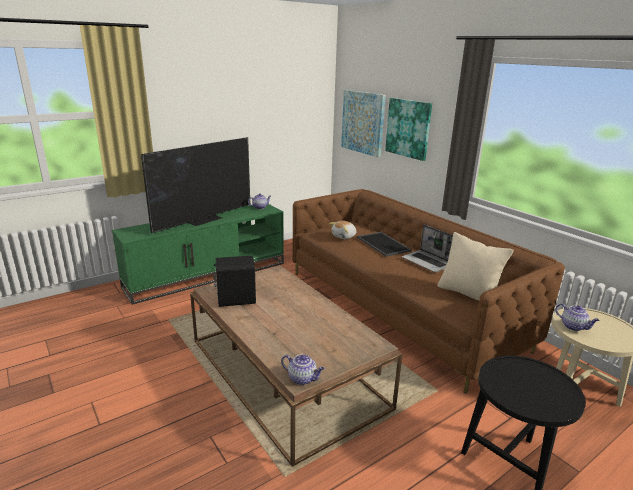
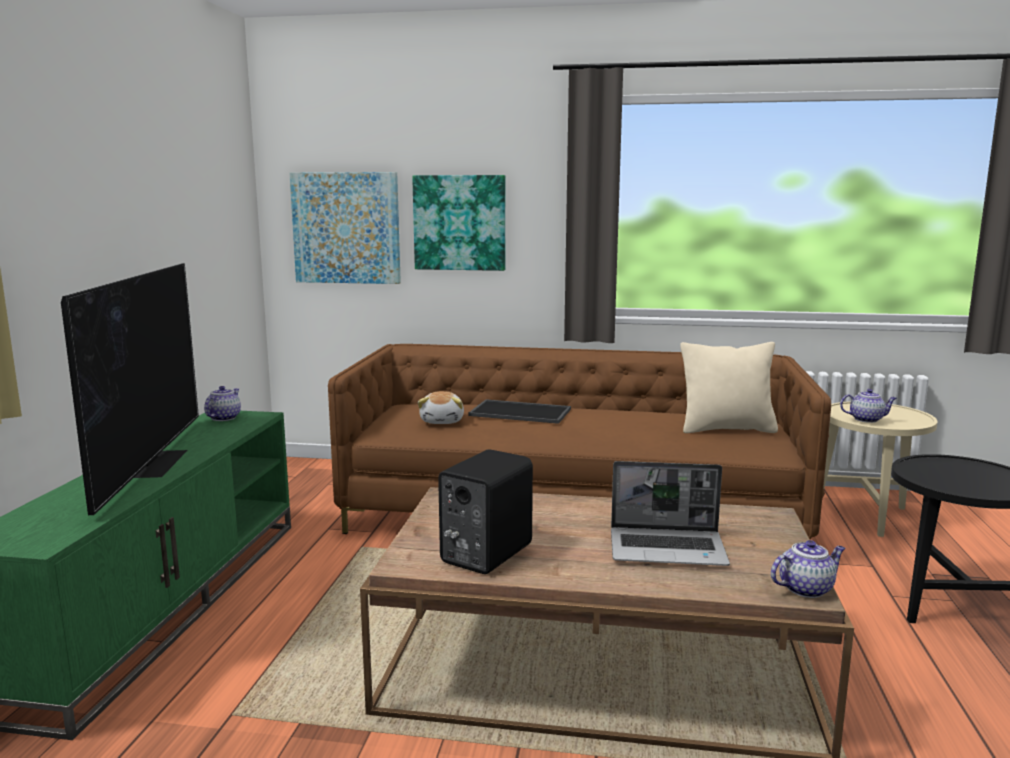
camera: 45 degrees left, 10 degrees down
(428, 262) = (618, 413): laptop -> laptop (668, 549)

